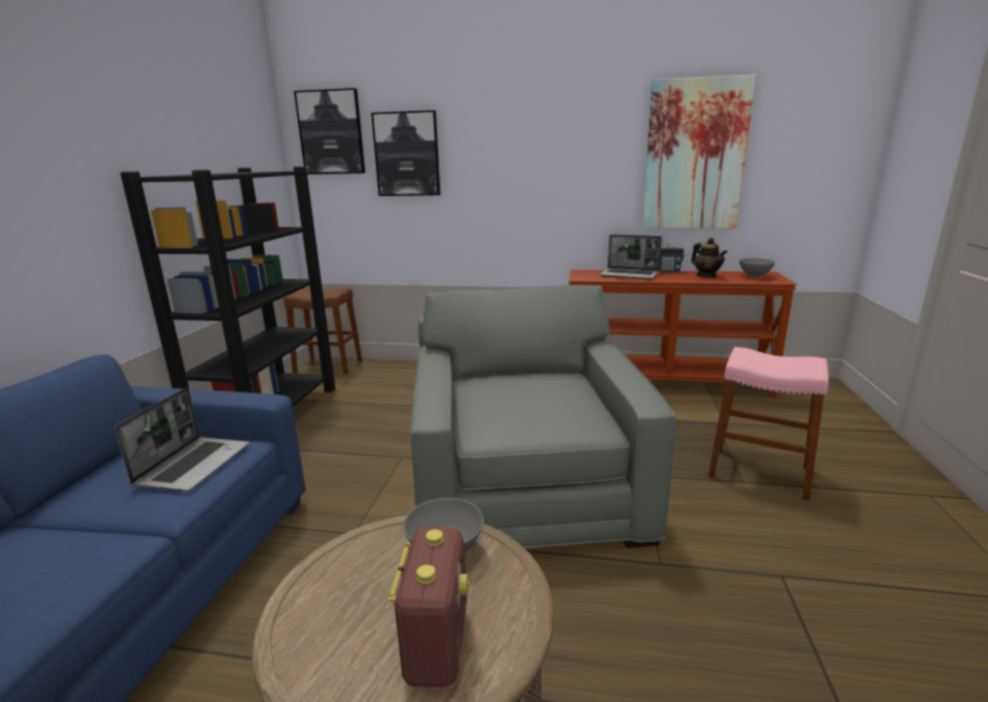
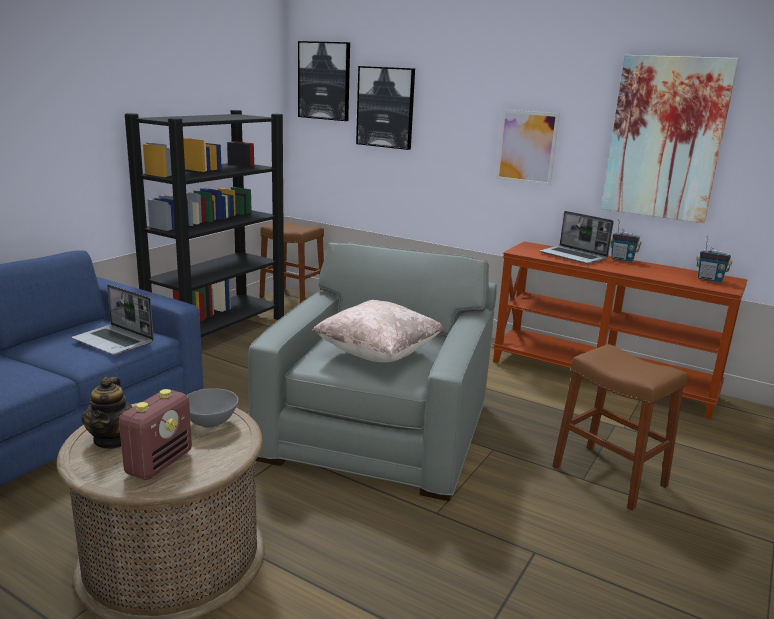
camera: 20 degrees right, 0 degrees up
(194, 464) = (114, 341): laptop -> laptop turned 90 degrees clockwise
(541, 404) = (378, 354): none -> beige pillow
(563, 178) = (526, 147): none -> picture
(706, 276) = (655, 270): teapot -> teapot (112, 440)
(755, 276) = (710, 279): grey bowl -> radio
(759, 472) = (609, 476): pink stool -> brown stool

